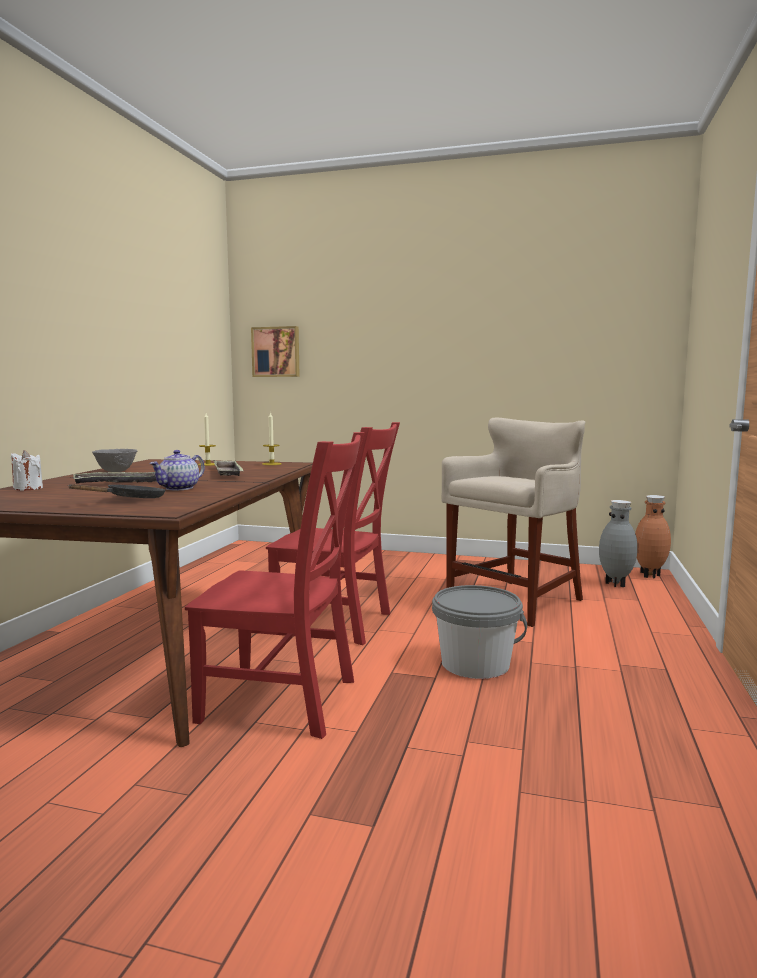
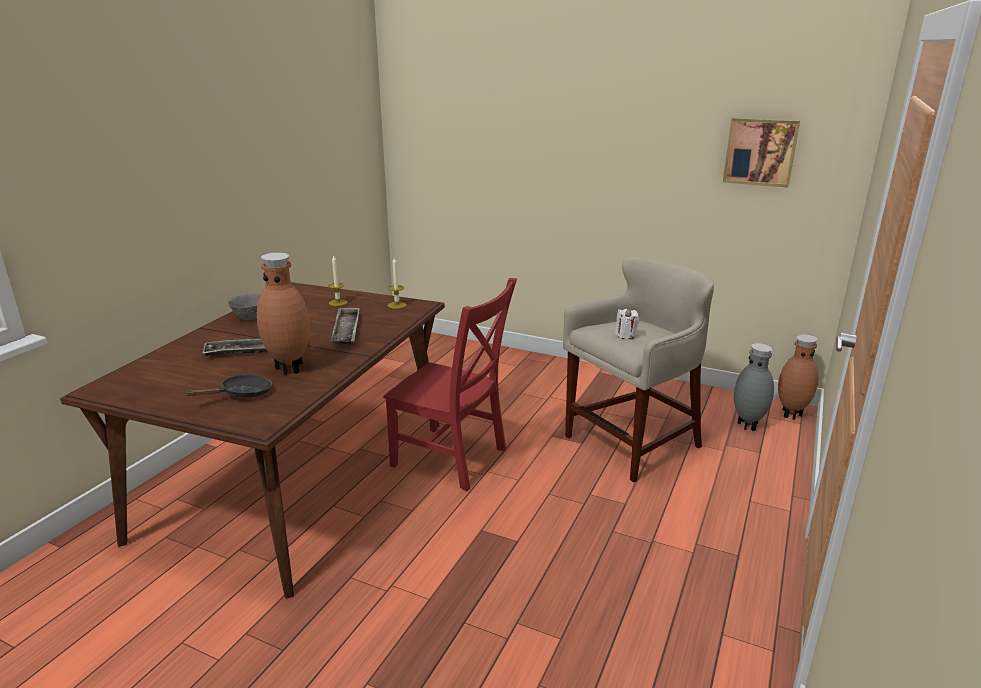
camera: 10 degrees right, 15 degrees up
(28, 488) = (167, 358): white candle -> white candle (625, 335)
(179, 488) = (290, 368): teapot -> brown vase
(276, 352) = (427, 143): picture -> picture (760, 151)
(285, 701) = (381, 556): red chair -> none
(475, 664) = (559, 528): grey bucket -> none

